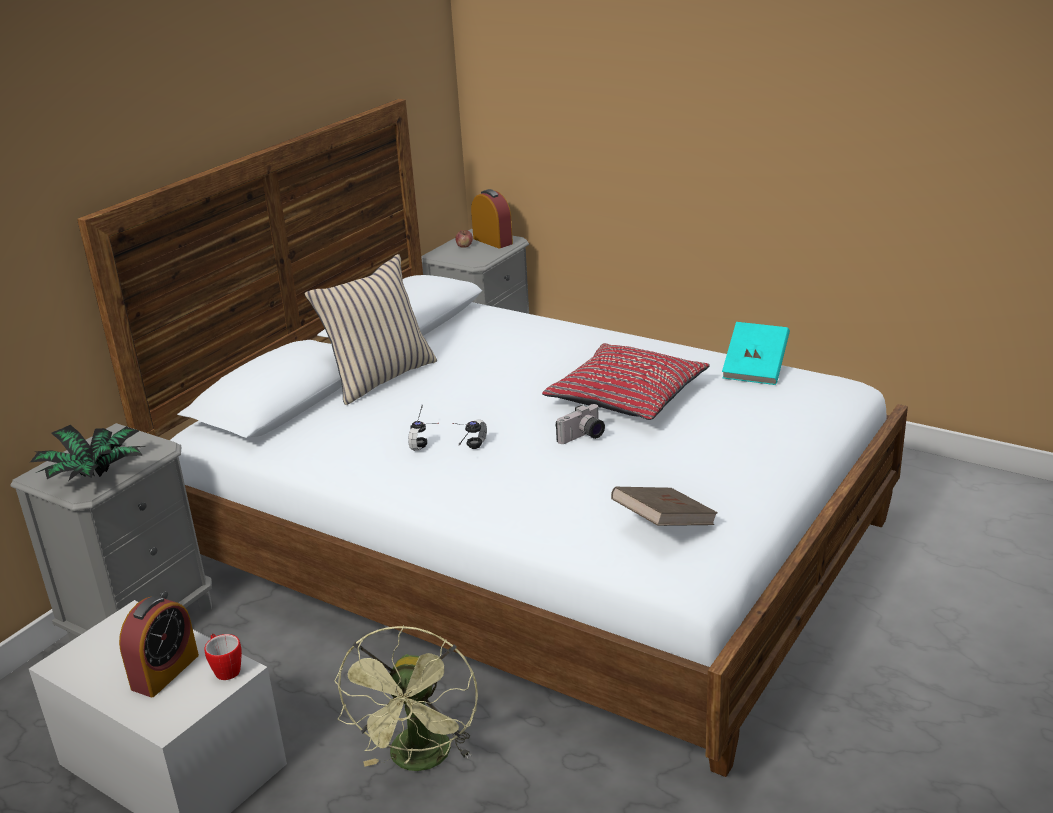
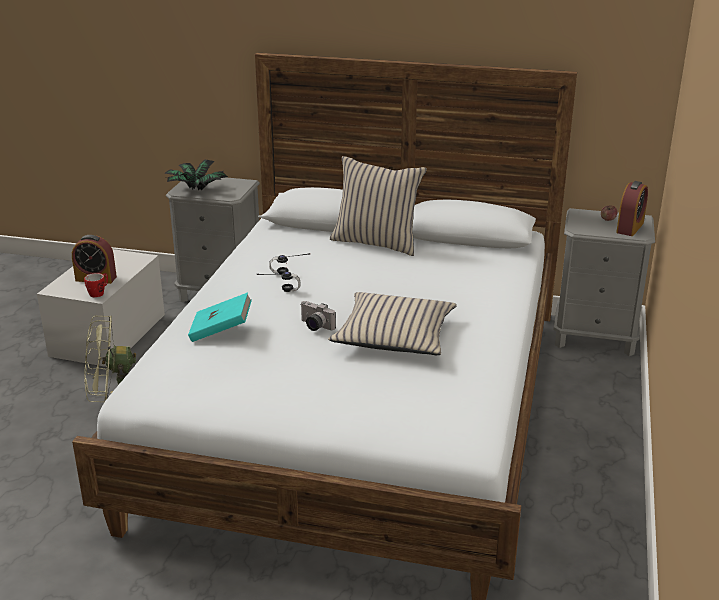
camera: 70 degrees right, 0 degrees up
(626, 396) = (394, 335): red pillow -> beige pillow
(663, 525) = (192, 372): brown book -> none
(755, 369) = (478, 389): turquoise book -> turquoise book (221, 331)

